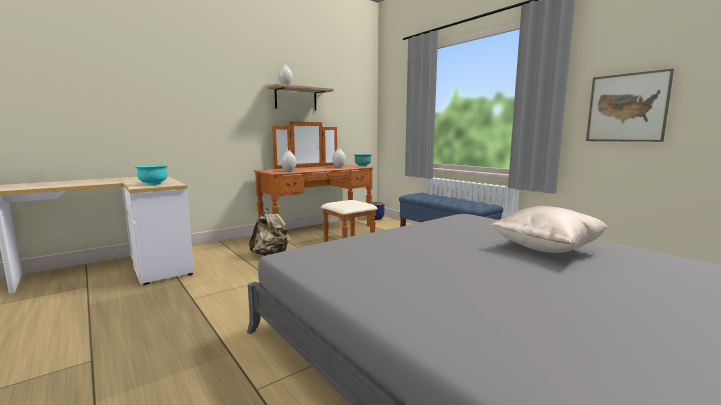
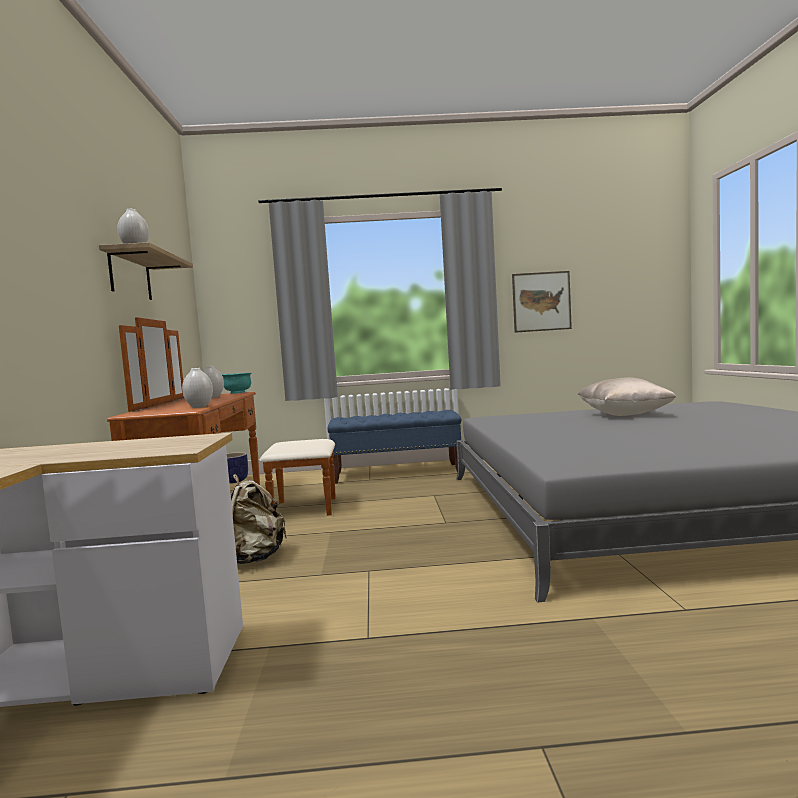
camera: 55 degrees left, 5 degrees down
(153, 184) = (160, 445): turquoise bowl -> none

